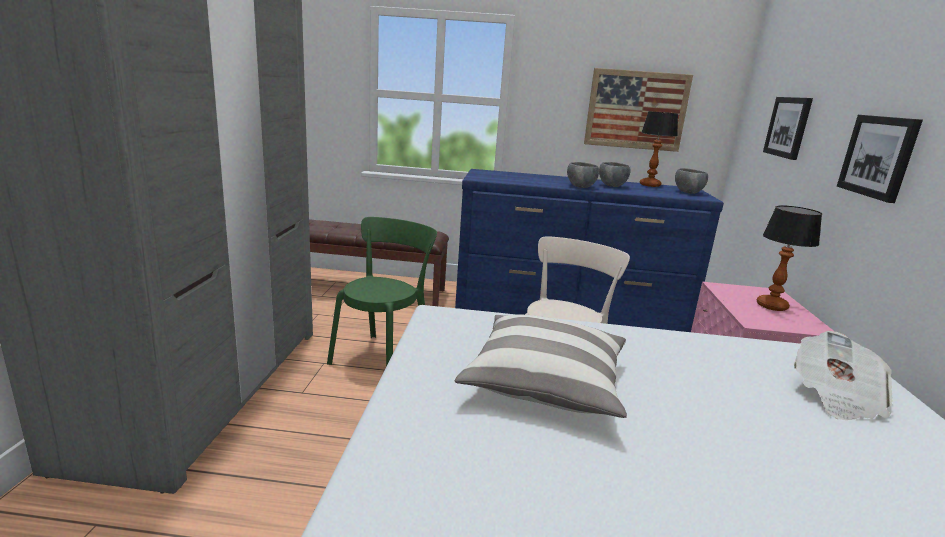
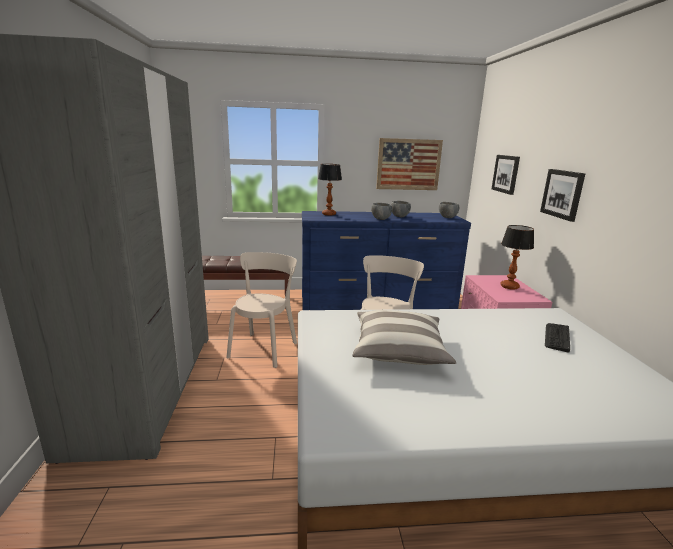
camera: 10 degrees left, 0 degrees up
(384, 357) = (264, 348): green chair -> beige chair
(649, 185) = (422, 214): table lamp -> table lamp (328, 214)
(835, 397) = (557, 337): newspaper -> keyboard

